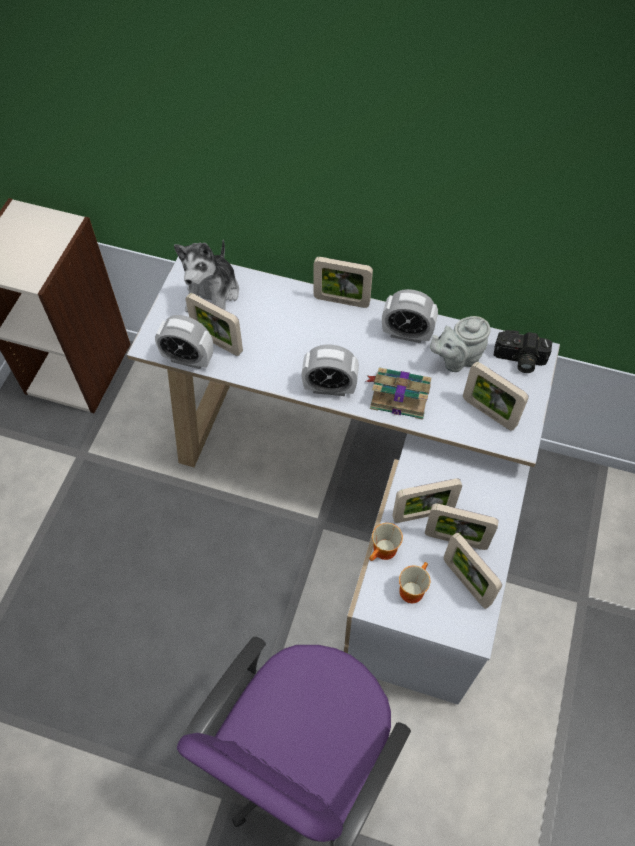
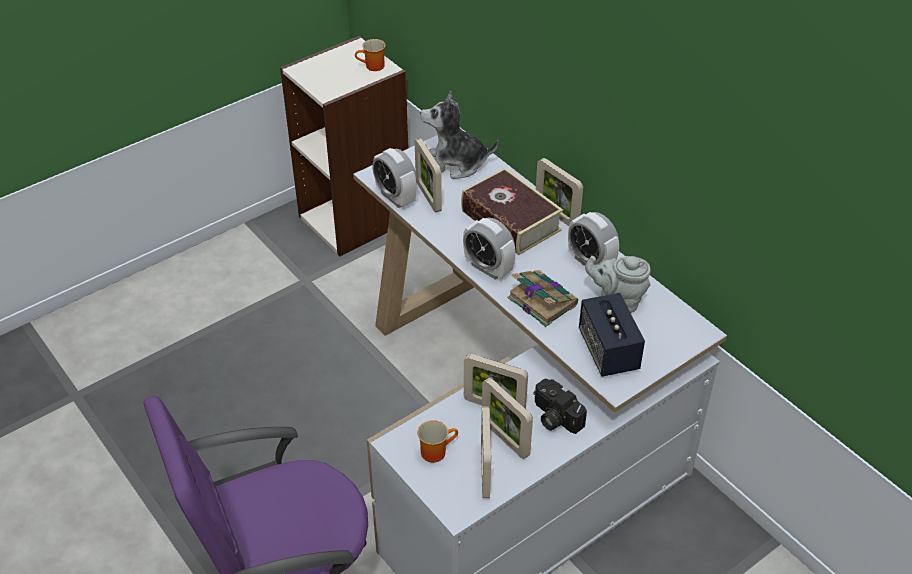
camera: 35 degrees right, 15 degrees down
(213, 294) = (455, 163): plush toy -> plush toy turned 45 degrees clockwise
(309, 328) = (510, 221): none -> book
(384, 552) = (437, 414): mug -> mug (373, 67)
(488, 413) = (608, 351): picture frame -> speaker
(519, 360) = (675, 328): camera -> camera (554, 417)

